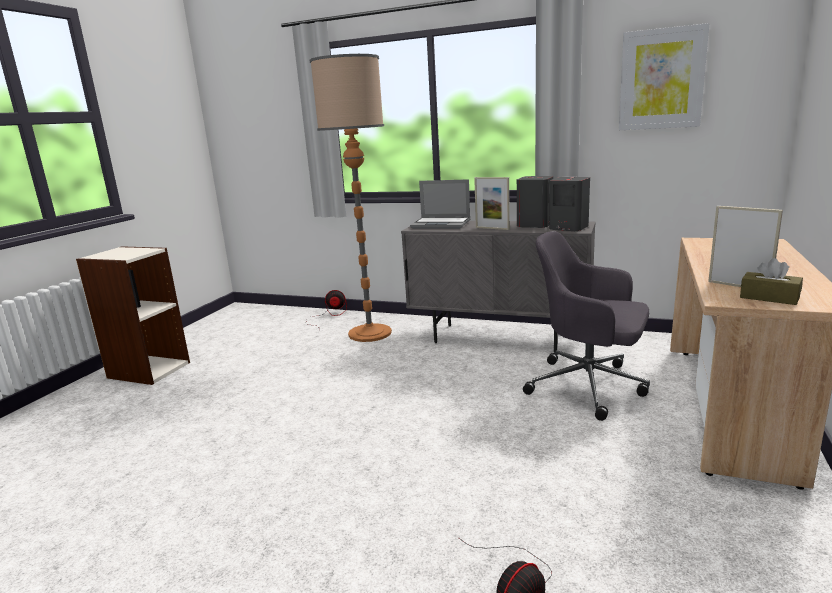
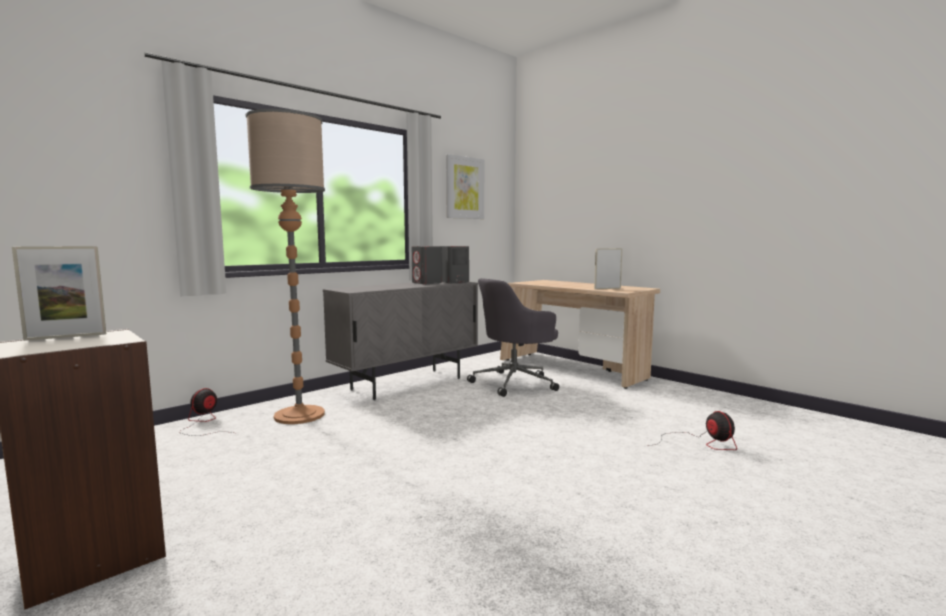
camera: 65 degrees left, 10 degrees down
(442, 224) = (360, 288): laptop -> none
(492, 228) = (411, 286): picture frame -> picture frame (66, 337)
(769, 297) = (628, 289): brown tissue box -> none

